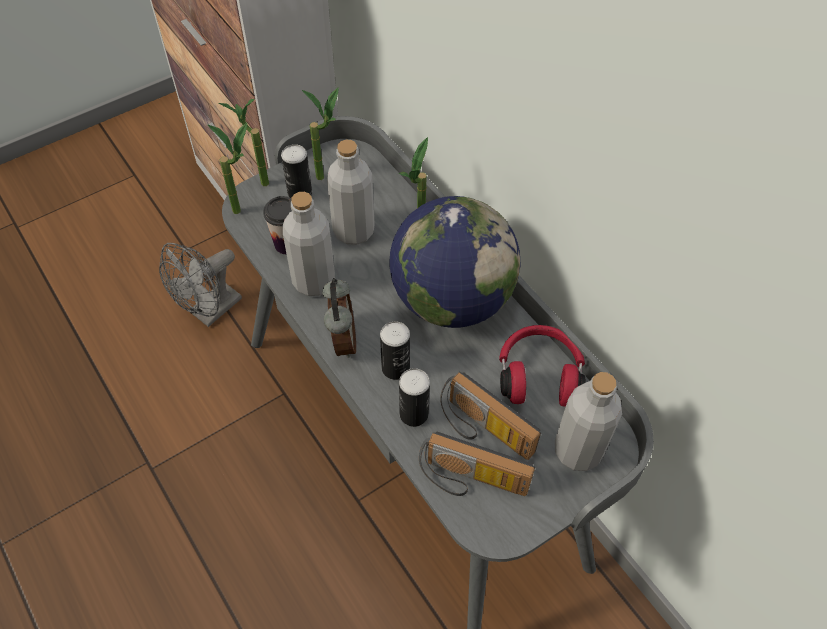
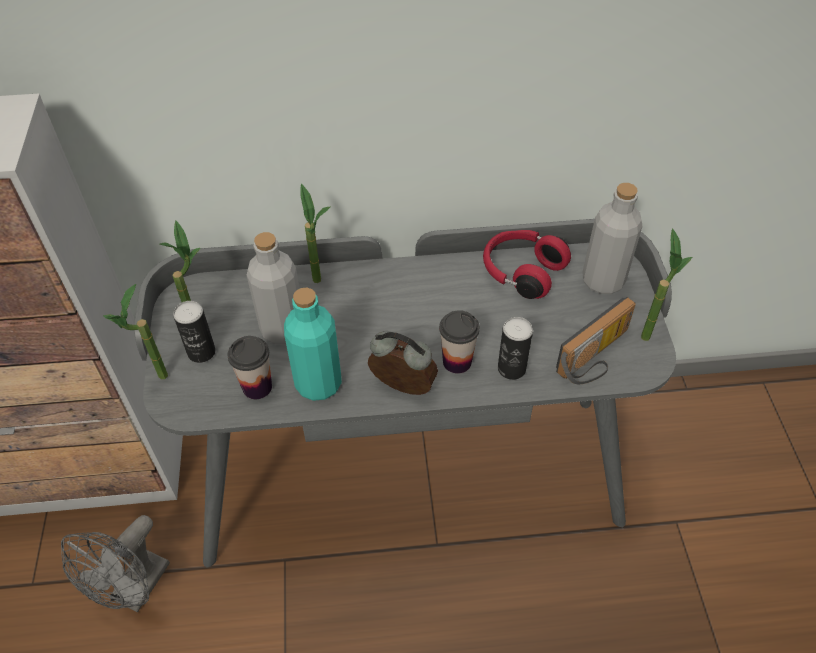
camera: 60 degrees left, 5 degrees down
(210, 312) = (135, 591): grey fan -> grey fan turned 45 degrees clockwise
(245, 210) = (184, 405): potted plant -> potted plant (647, 330)
(314, 281) = (318, 383): grey bottle -> turquoise bottle
(395, 368) = (457, 361): can -> cup
(451, 299) = (411, 293): globe -> none
(482, 430) = (553, 330): radio -> none

